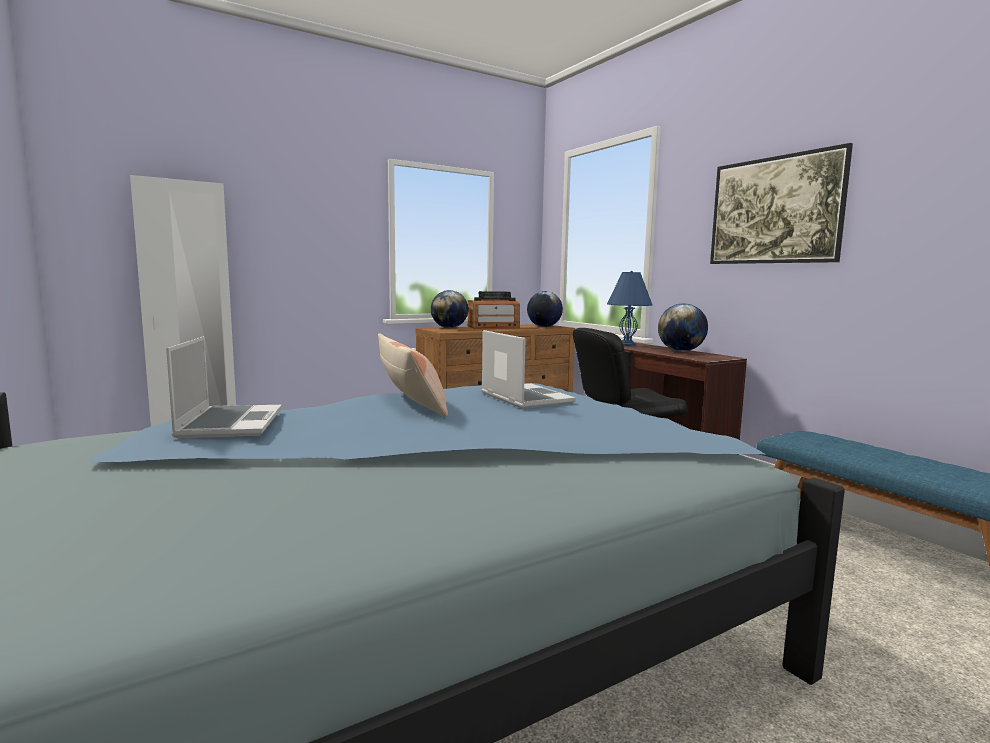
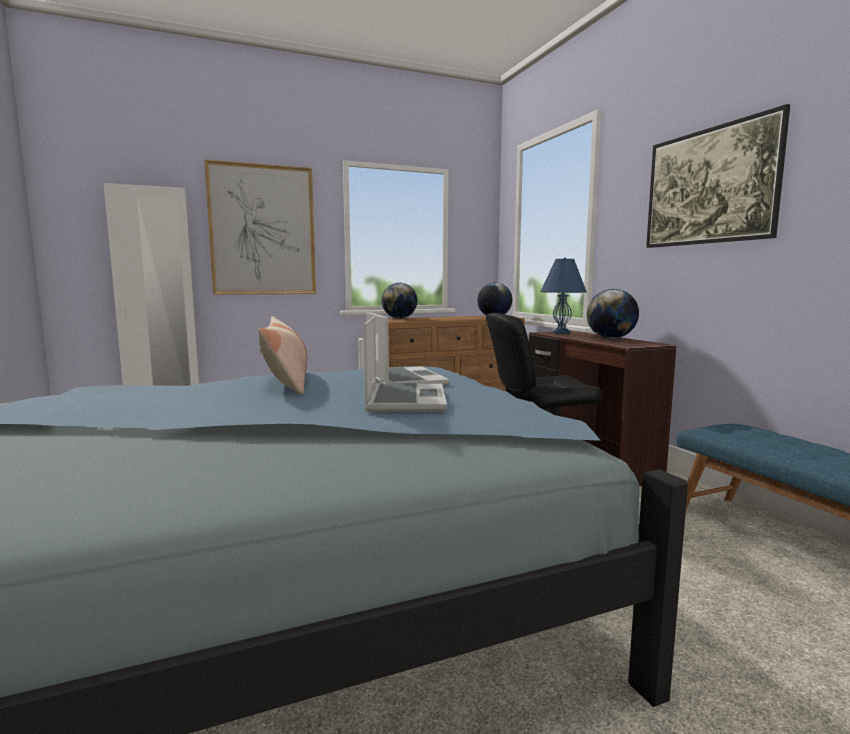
camera: 10 degrees right, 0 degrees up
(230, 423) = (98, 395): laptop -> laptop (404, 399)
(303, 231) = (263, 230): none -> picture
(493, 327) = (443, 318): radio -> none

